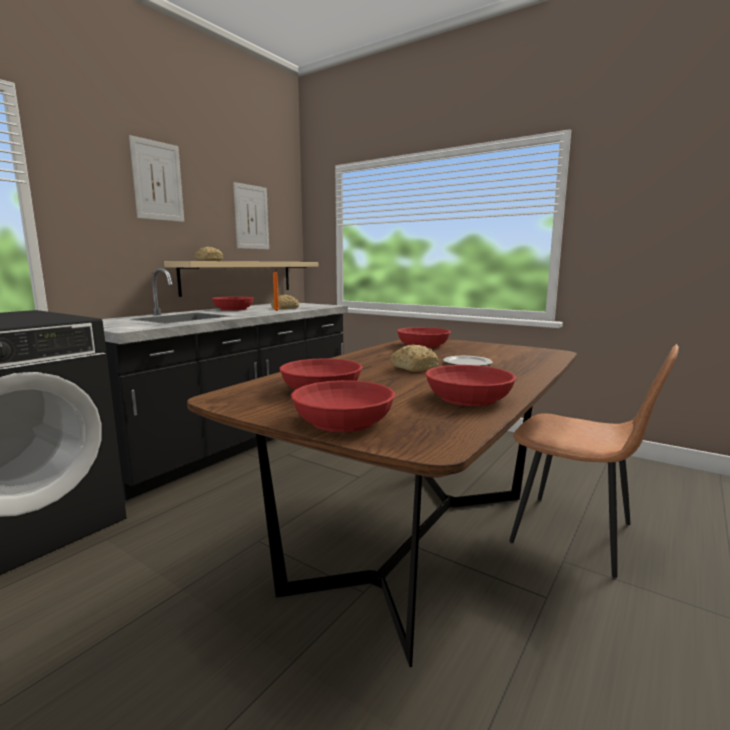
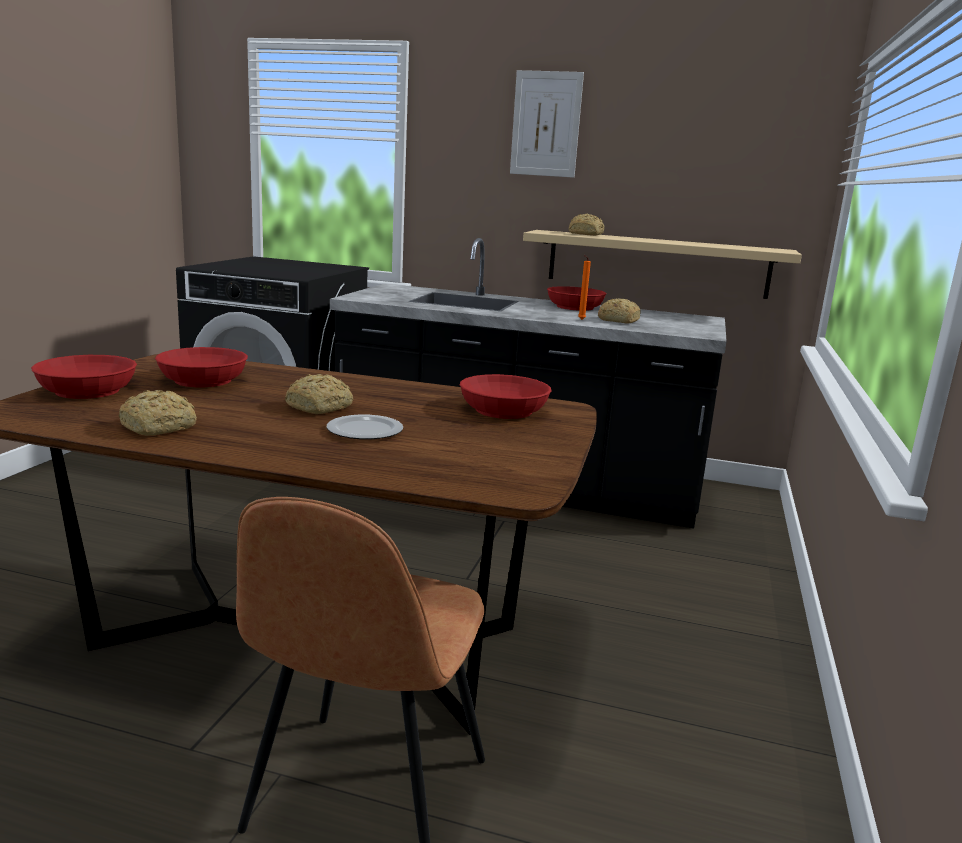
camera: 70 degrees right, 5 degrees up
(251, 217) = (704, 168): picture -> none
(468, 398) = (160, 427): red bowl -> bread

